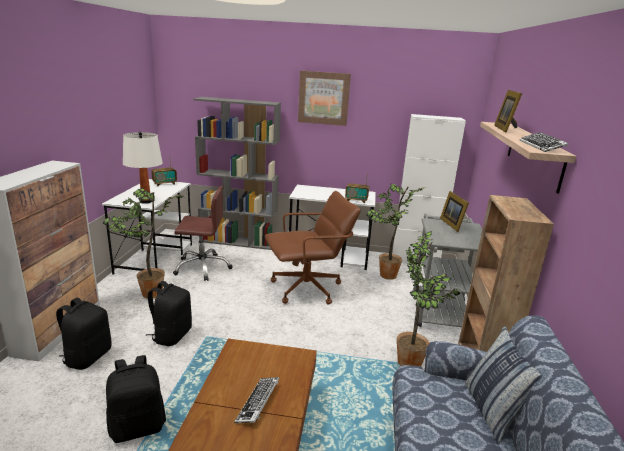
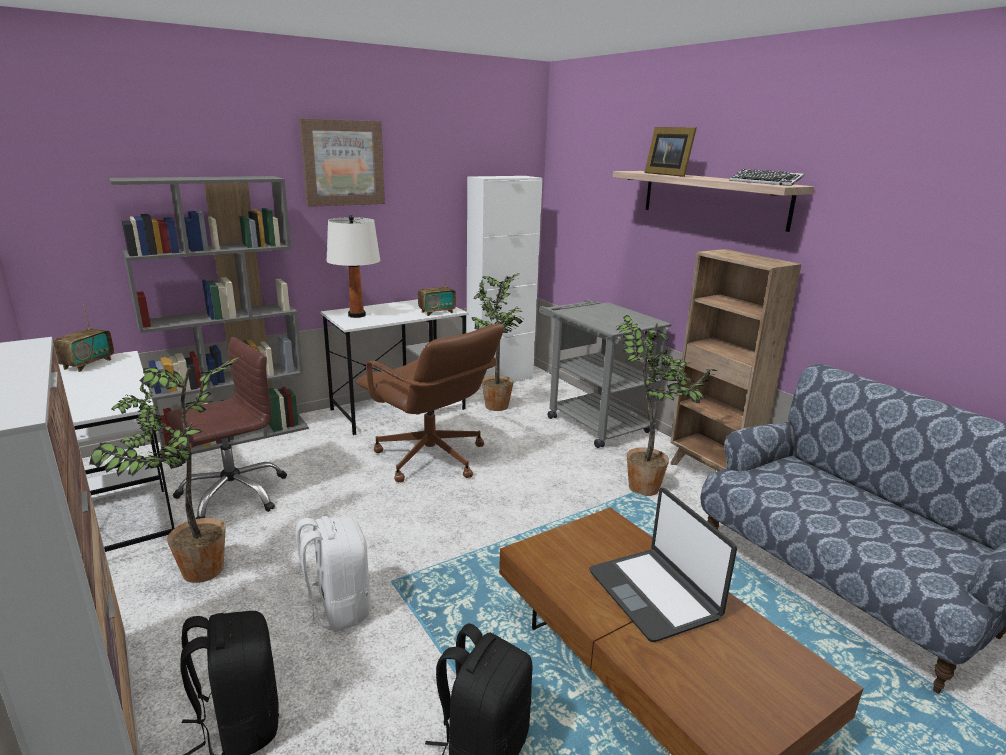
camera: 40 degrees left, 0 degrees up
(146, 201) = (114, 401): white table lamp -> white table lamp (357, 315)
(171, 335) = (336, 609): black backpack -> white backpack
(258, 403) = (654, 594): keyboard -> laptop
(307, 289) = (431, 458): brown office chair -> brown office chair turned 105 degrees clockwise
(452, 224) = (592, 309): picture frame -> none
(491, 411) = (827, 476): pillow -> none

